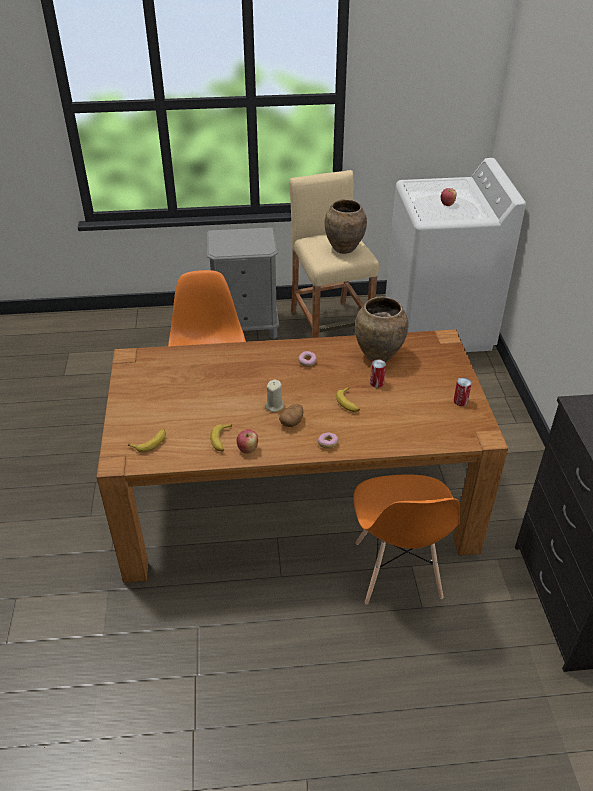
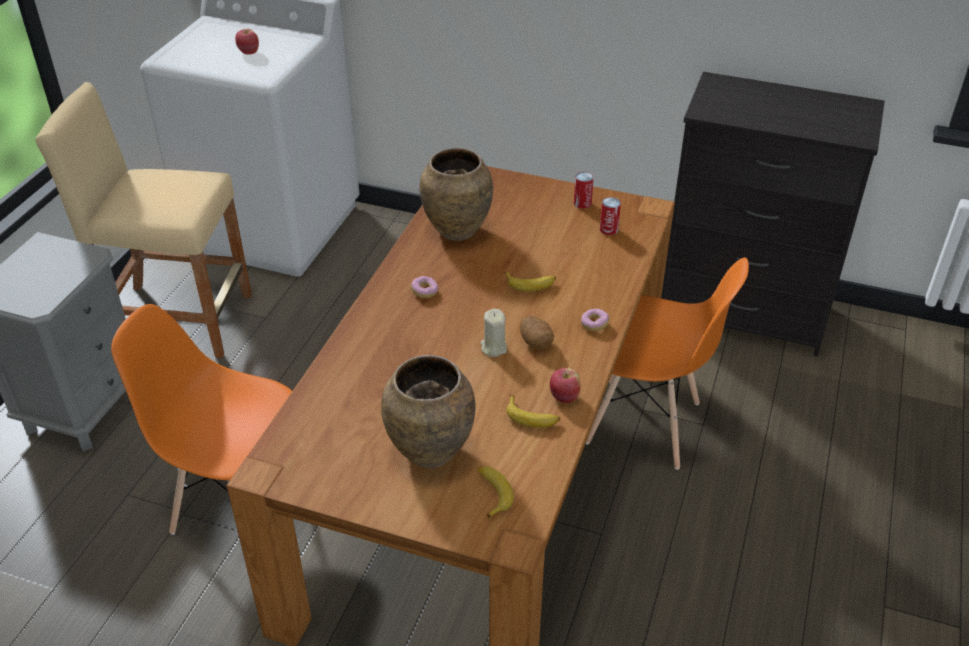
camera: 65 degrees left, 0 degrees up
(343, 248) = (174, 187): brown vase -> brown vase (429, 452)
(377, 383) = (508, 250): can -> can (608, 229)

